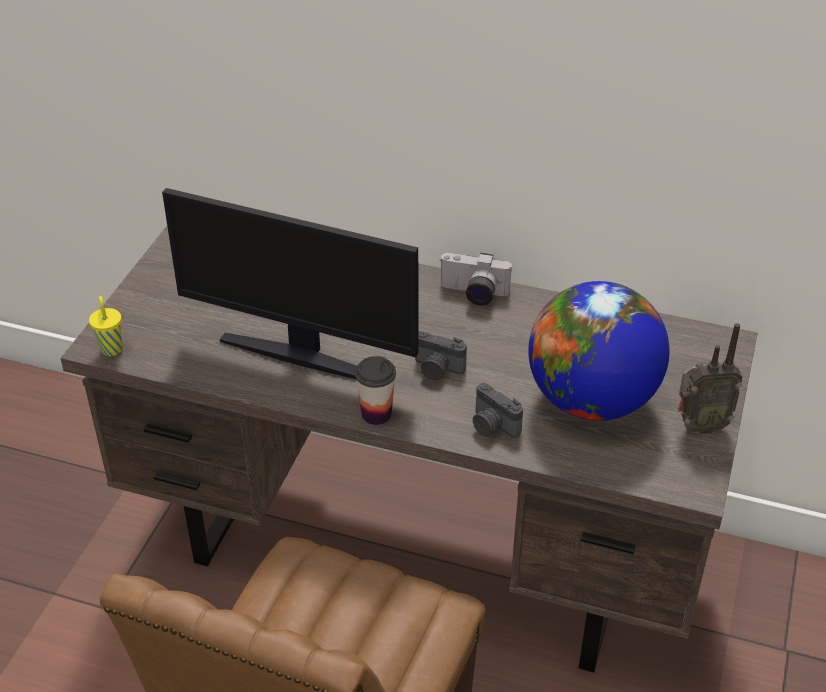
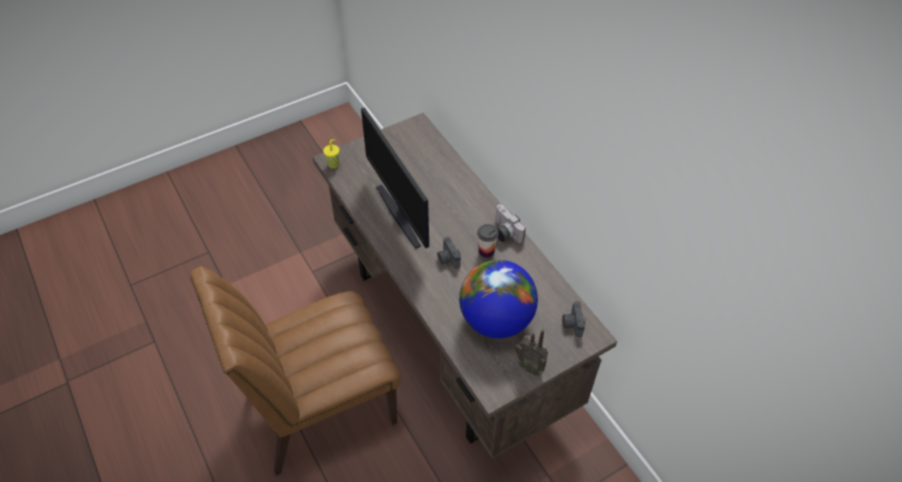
camera: 40 degrees right, 10 degrees up
(376, 414) = (400, 263): cup -> cup (486, 251)
(492, 426) = (440, 301): camera -> camera (572, 324)

